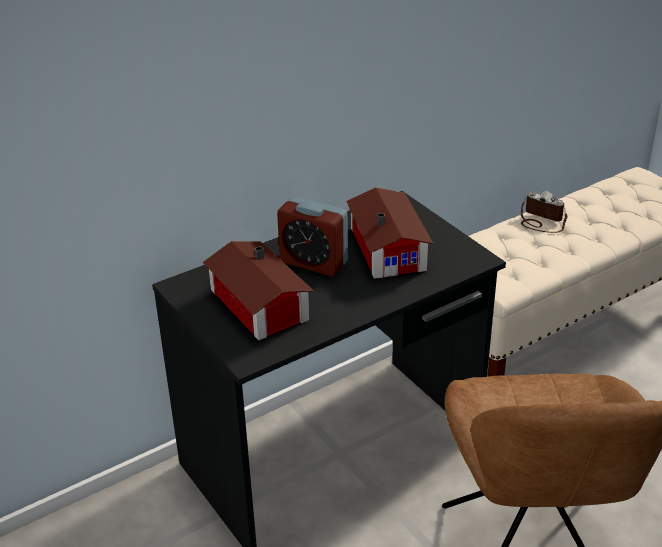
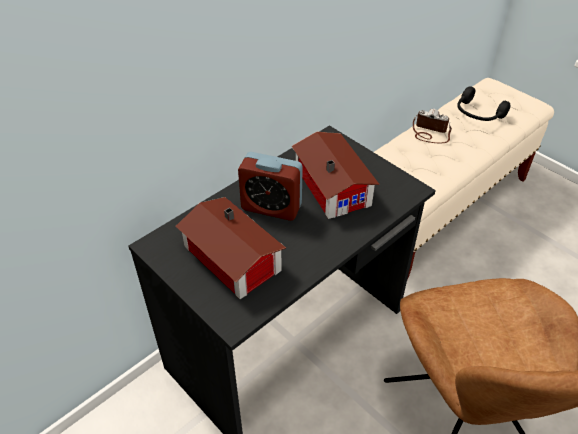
camera: 10 degrees left, 10 degrees up
(609, 205) = (478, 114): none -> black headphones

